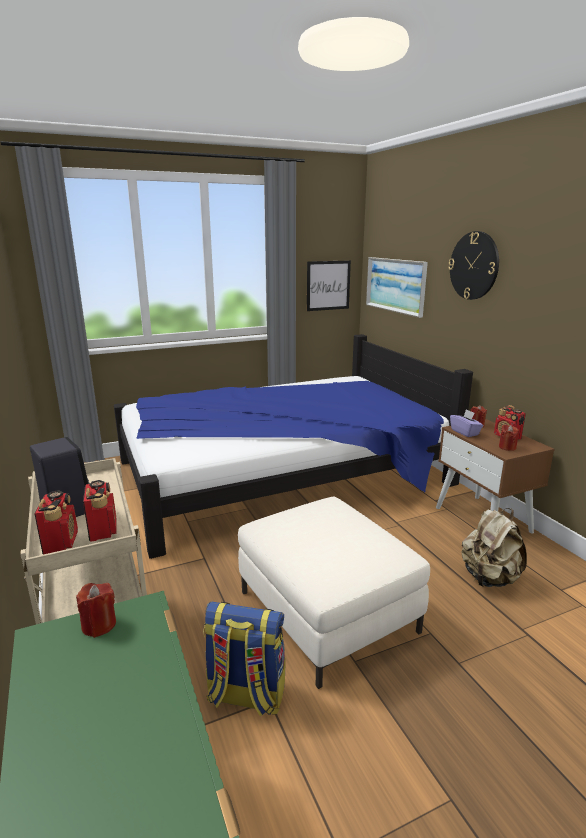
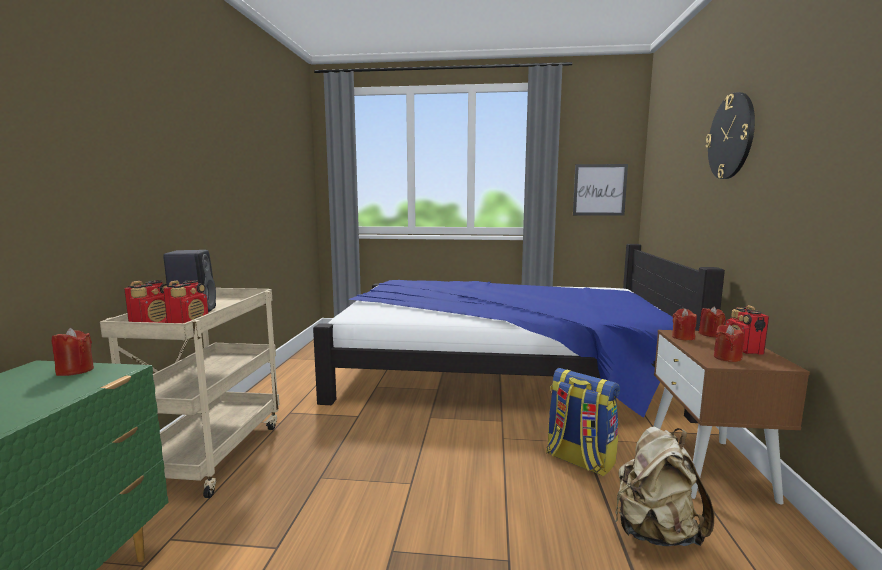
camera: 30 degrees right, 10 degrees down
(245, 695) = (263, 534): backpack -> backpack (579, 460)
(327, 612) = (415, 495): white ottoman -> none
(395, 285) = (666, 182): picture -> none
(465, 432) = (683, 337): purple tissue box -> red candle

